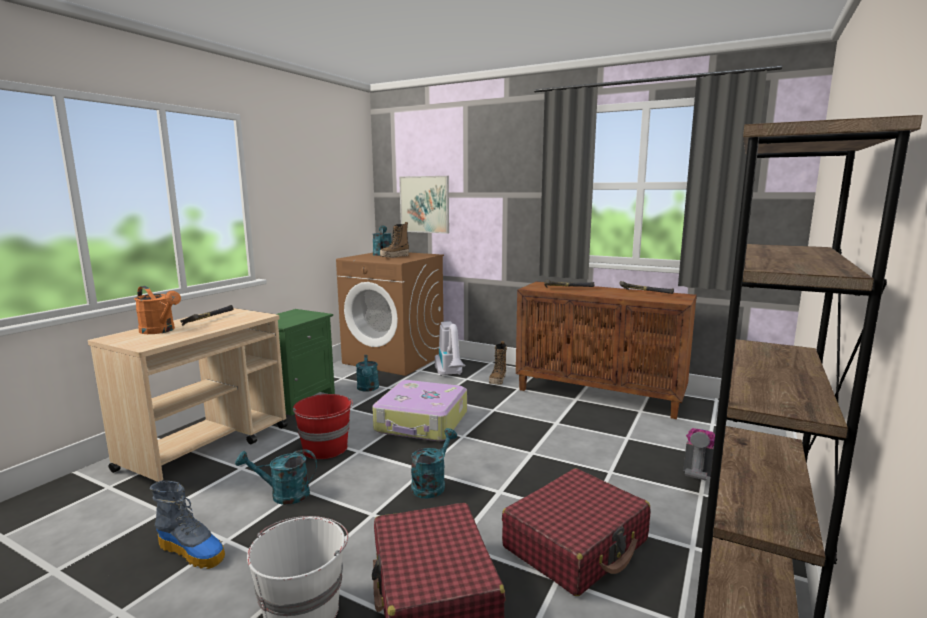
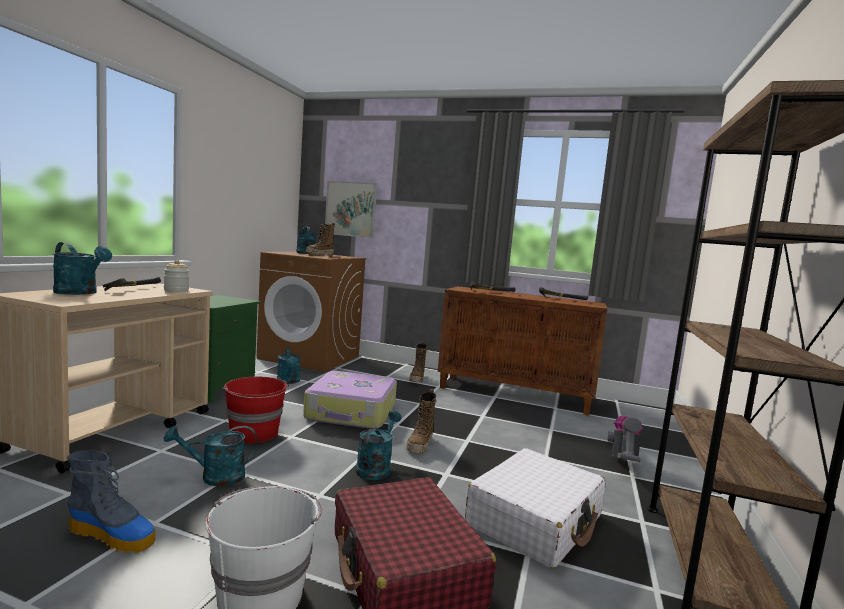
camera: 10 degrees left, 5 degrees down
(160, 331) = (80, 293): orange watering can -> turquoise watering can
(246, 318) = (176, 290): none -> jar
(450, 375) = (370, 373): vacuum cleaner -> none
(481, 459) = (420, 445): none -> boot
(576, 544) = (535, 521): red suitcase -> white suitcase

